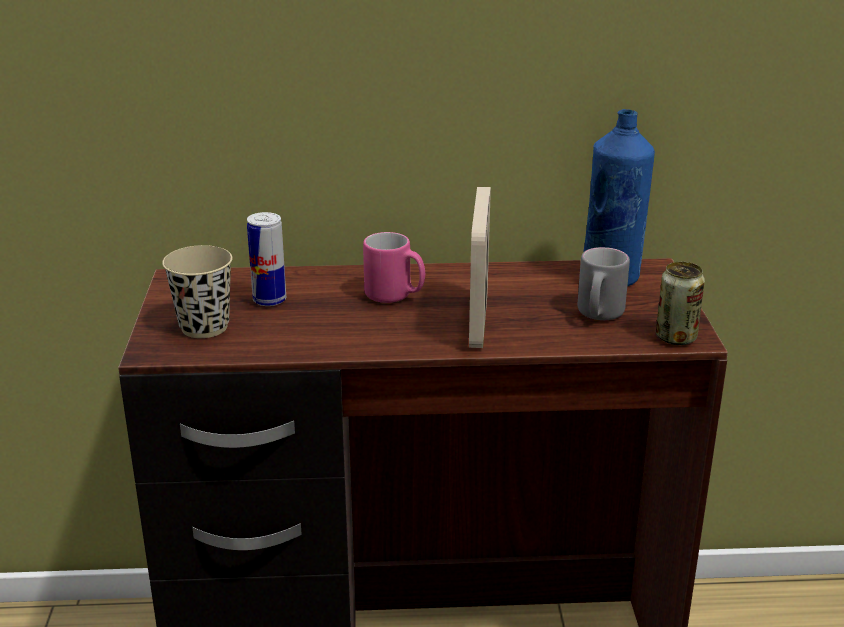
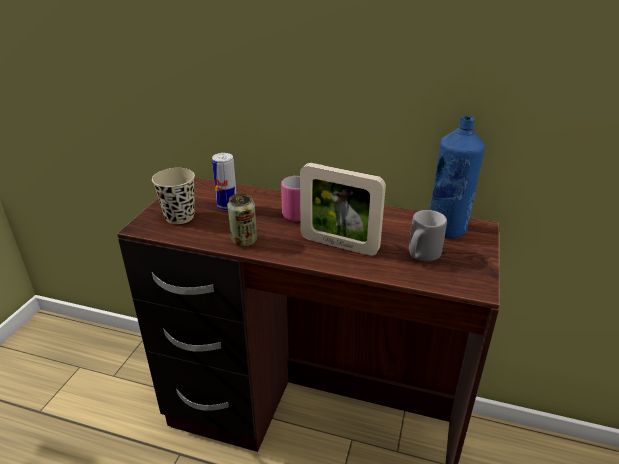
camera: 20 degrees right, 5 degrees up
(478, 322) = (339, 245): picture frame -> picture frame turned 90 degrees counterclockwise
(676, 337) = (466, 285): can -> can (244, 241)

